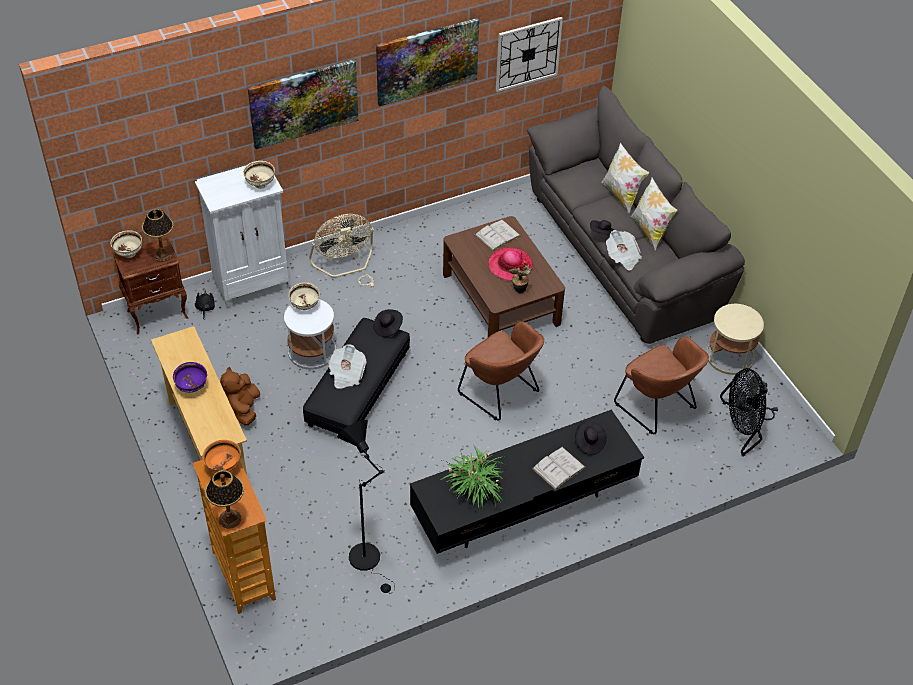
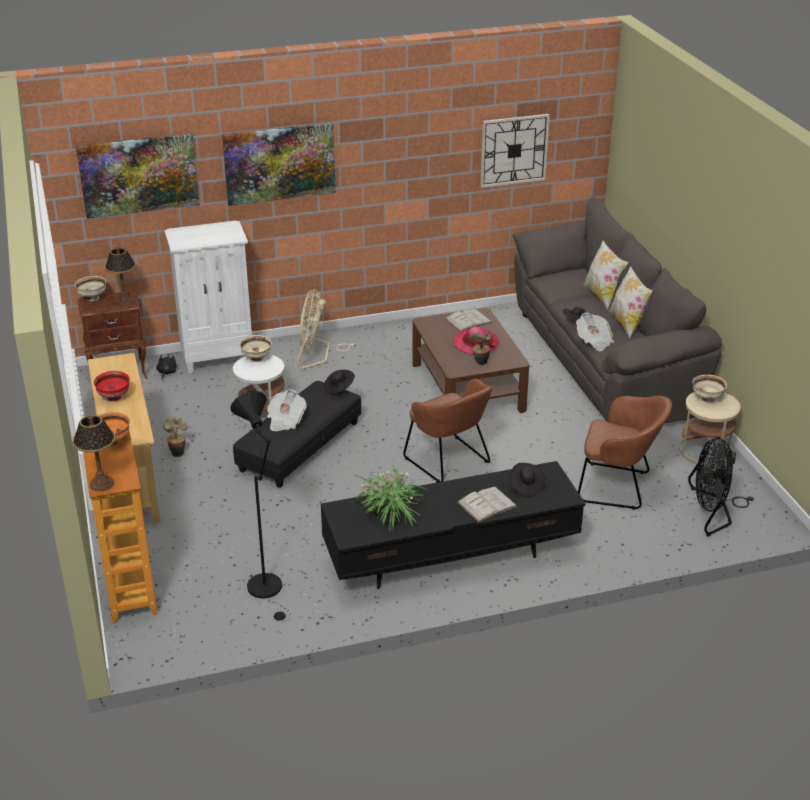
camera: 10 degrees right, 15 degrees down
(192, 387) = (114, 397): purple bowl -> red bowl
(243, 409) = (177, 452): brown plush toy -> potted plant
(260, 184) = (227, 235): beige bowl -> beige bowl (706, 399)
(348, 267) = (318, 352): beige fan -> beige fan turned 75 degrees counterclockwise
(427, 61) = (408, 139): picture -> picture (139, 175)
(657, 408) = (617, 488): brown armchair -> brown armchair turned 45 degrees counterclockwise

